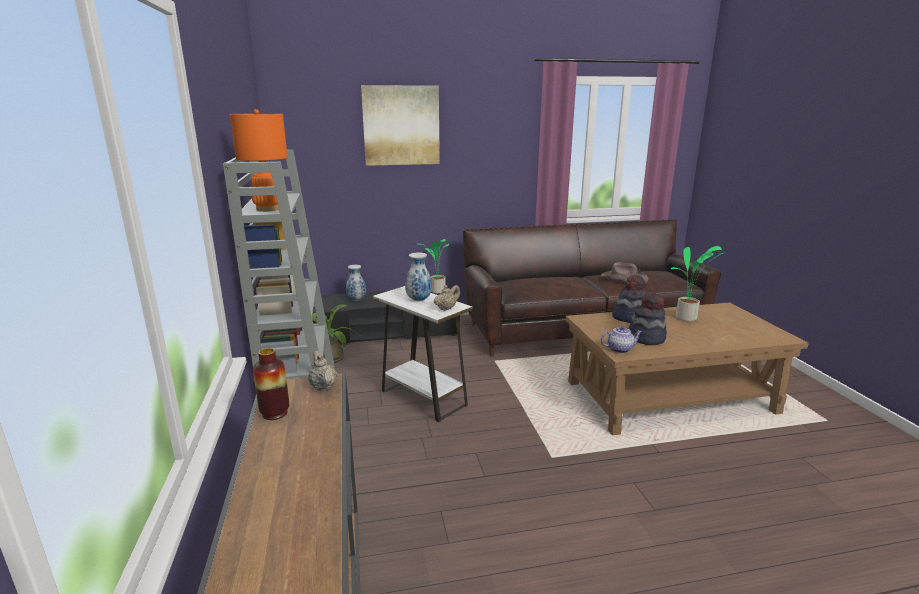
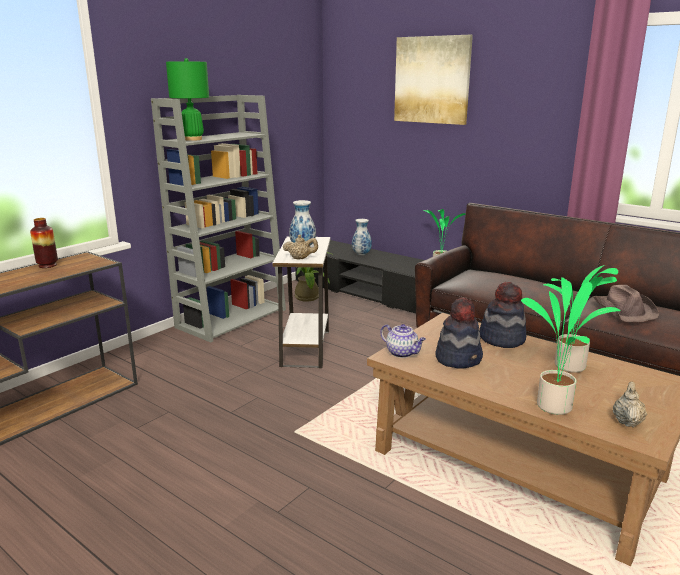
camera: 50 degrees right, 0 degrees up
(268, 209) = (192, 139): orange table lamp -> green table lamp
(323, 387) = (93, 264): beige teapot -> beige teapot (627, 421)
(733, 340) = (556, 406): none -> potted plant

